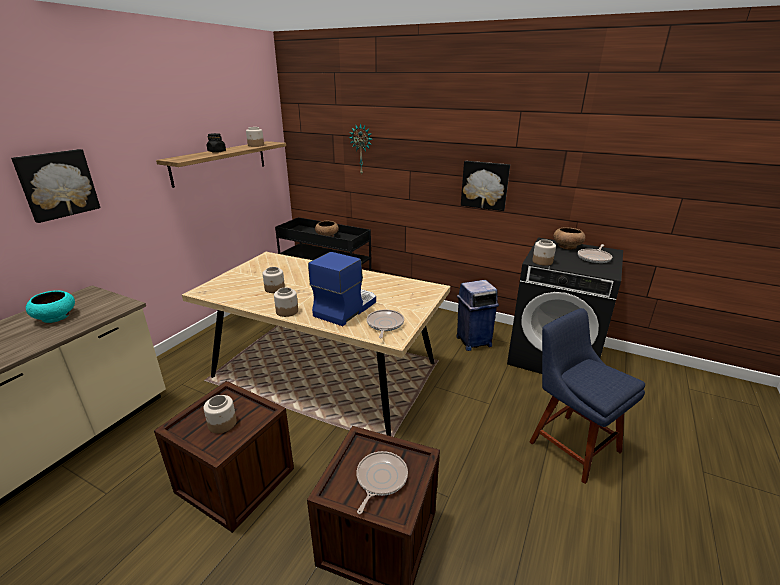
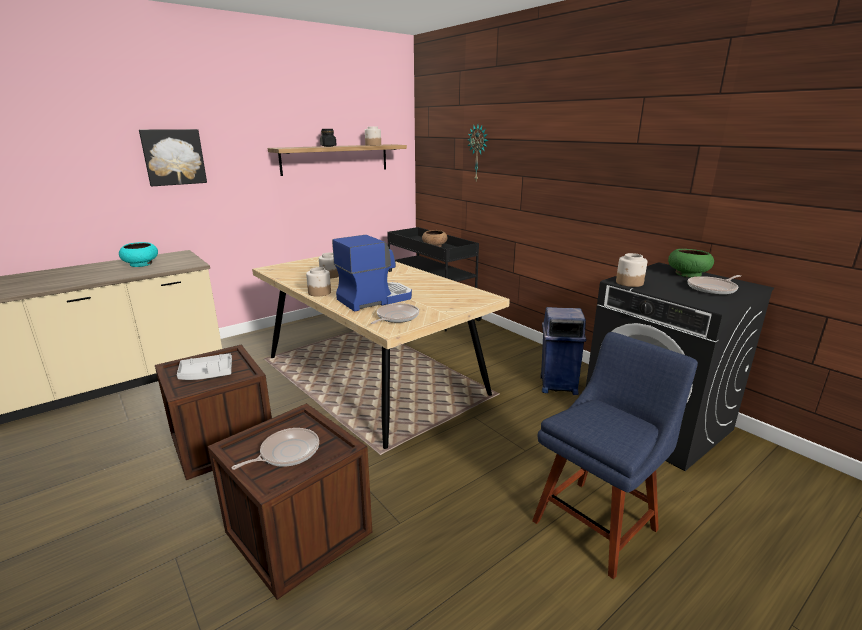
camera: 25 degrees right, 5 degrees down
(222, 424) = (207, 374): jar -> grey tray
(485, 185) = (599, 192): picture -> none
(567, 246) = (687, 274): brown bowl -> green bowl
(570, 444) = (598, 522): blue chair -> blue chair turned 60 degrees clockwise

